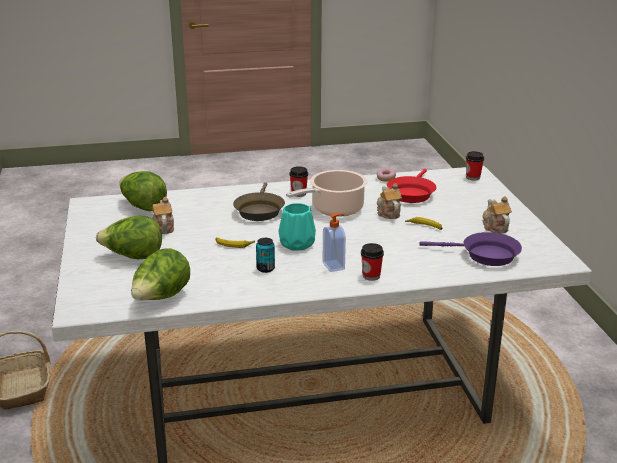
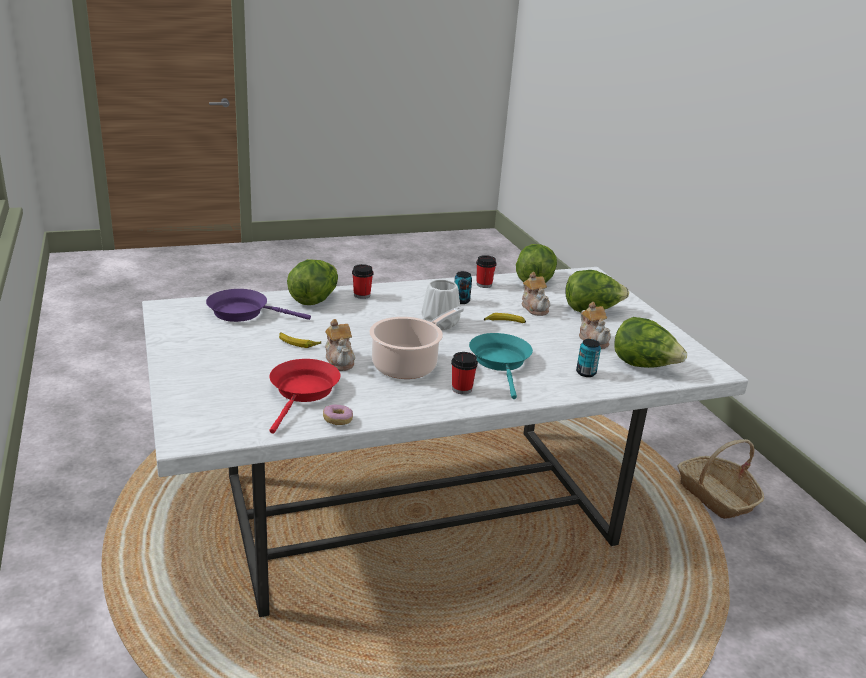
camera: 170 degrees right, 0 degrees up
(196, 202) = (586, 373): none -> can
(259, 210) = (501, 362): brown frying pan -> turquoise frying pan
(296, 244) = (441, 323): turquoise vase -> white vase
(334, 266) = (397, 303): soap dispenser -> none
(420, 270) = (314, 299): none -> lettuce
(473, 177) = (195, 426): cup -> cup (484, 285)
(495, 227) = (213, 343): teapot -> teapot (535, 308)

